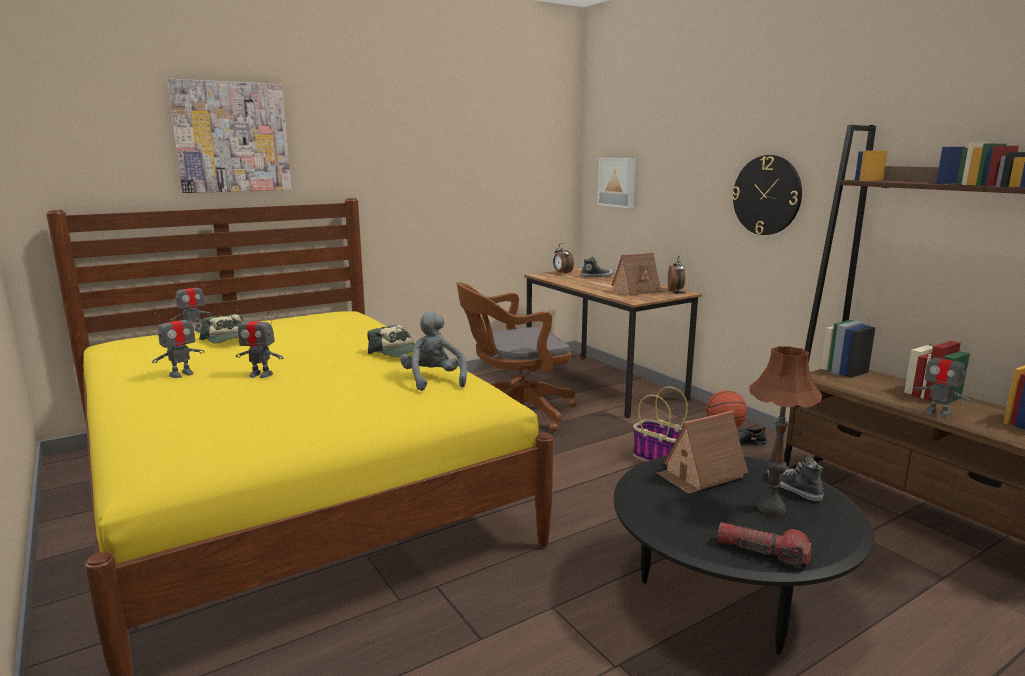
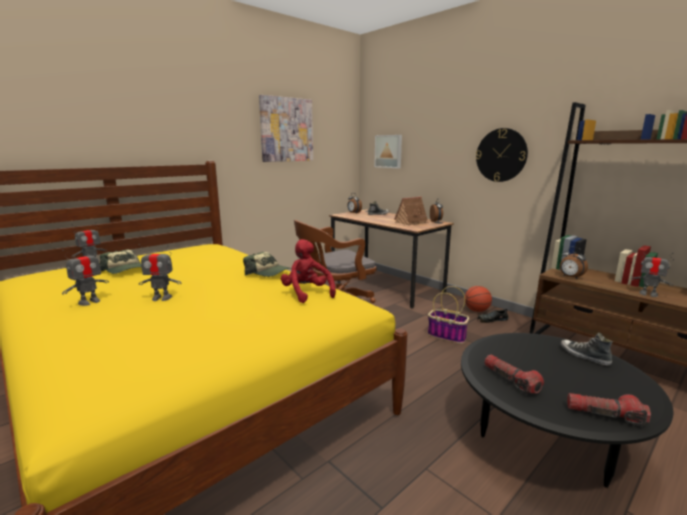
camera: 10 degrees left, 0 degrees up
(232, 137) = (115, 112): picture -> picture (286, 130)
(433, 380) = (307, 293): grey plush toy -> red plush toy
(667, 506) = (511, 380): none -> flashlight
(700, 475) = (516, 351): toy house -> none
(771, 508) = (582, 374): brown table lamp -> none
(838, 383) = (570, 277): none -> alarm clock

